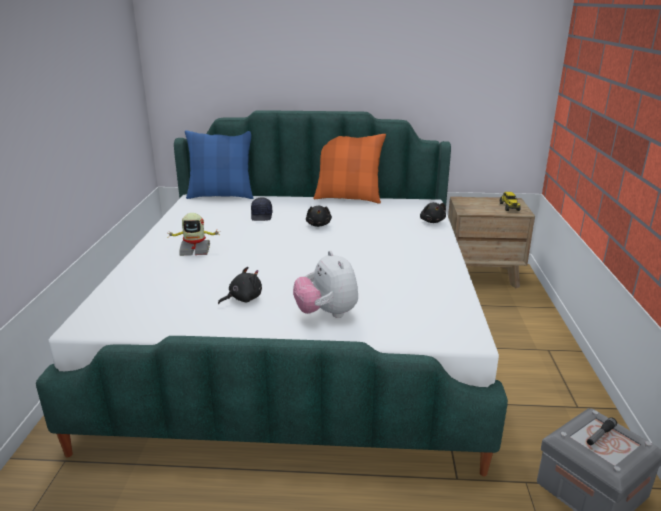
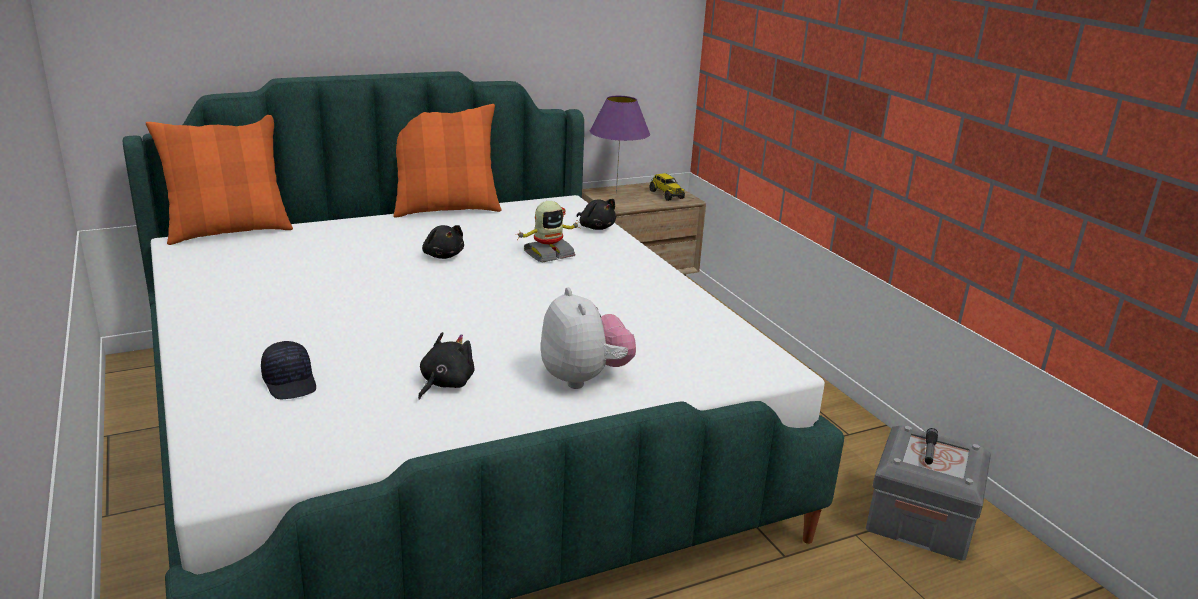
camera: 30 degrees left, 0 degrees up
(195, 250) = (284, 327): toy robot -> toy robot (548, 254)
(221, 195) = (229, 231): blue pillow -> orange pillow
(262, 216) = (338, 255): black cap -> black cap (291, 383)
(327, 313) = (584, 378): plush toy -> plush toy turned 150 degrees counterclockwise
(473, 201) = (616, 193): none -> purple table lamp

